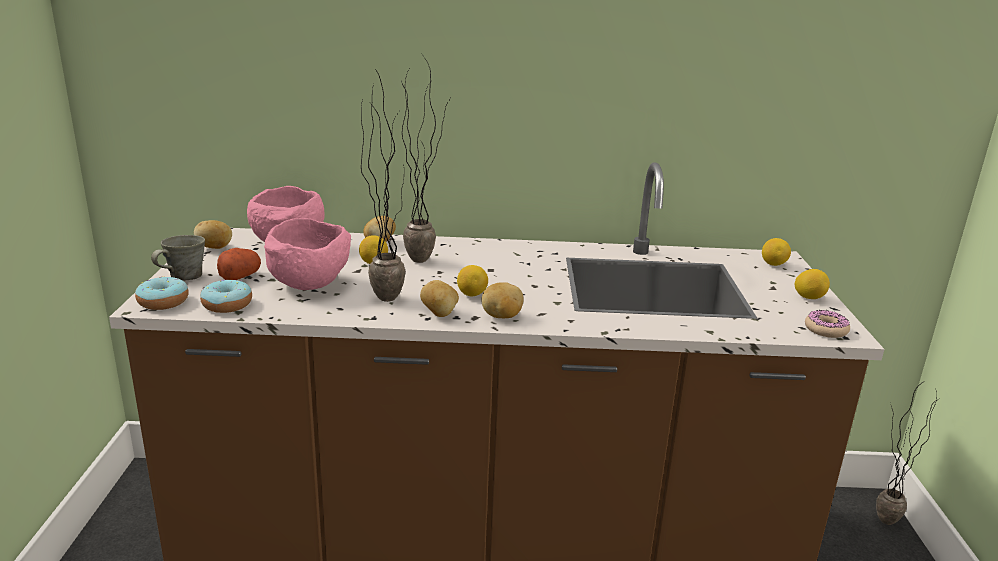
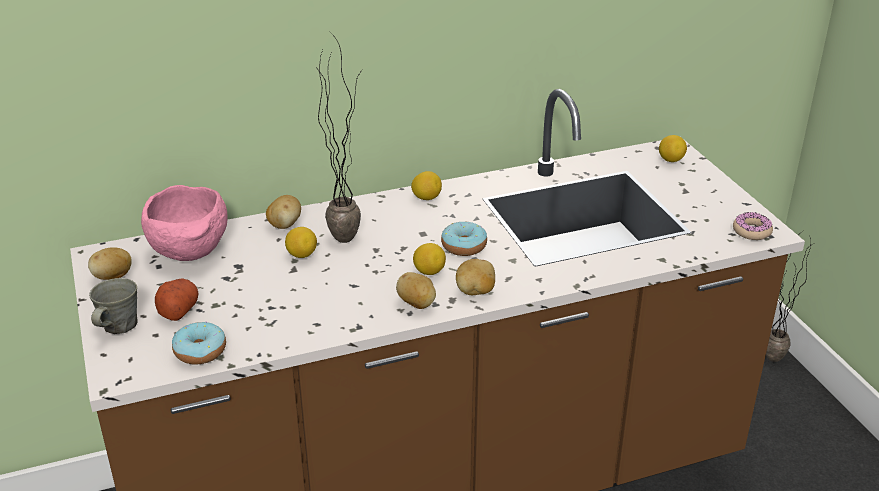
camera: 20 degrees left, 10 degrees up
(163, 302) = (129, 366): donut -> donut (464, 246)
(310, 284) = (261, 300): pink bowl -> none
(386, 294) = (347, 292): potted plant -> none
(809, 298) = (720, 195): lemon -> lemon (426, 198)

